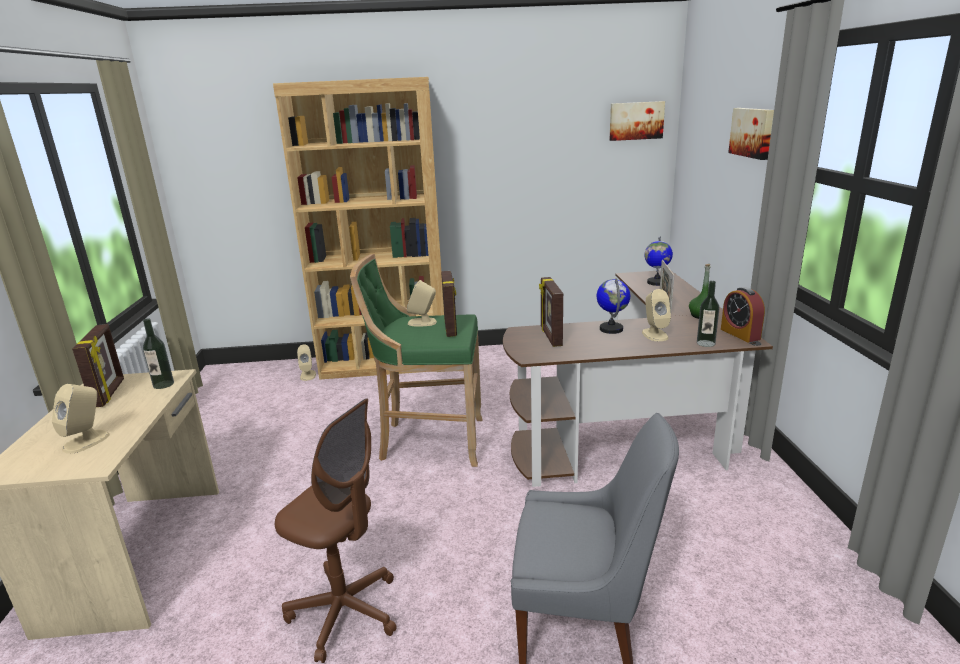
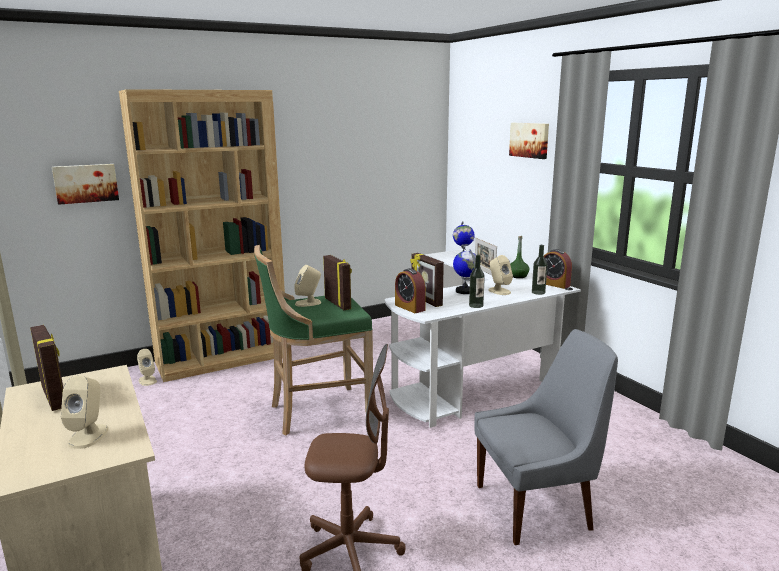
camera: 25 degrees left, 5 degrees down
(163, 384) = (109, 381): bottle -> bottle (476, 305)
(523, 343) = (410, 307): none -> alarm clock
(636, 121) = (419, 132): picture -> picture (86, 183)
(636, 428) = (476, 373): brown desk -> white desk

